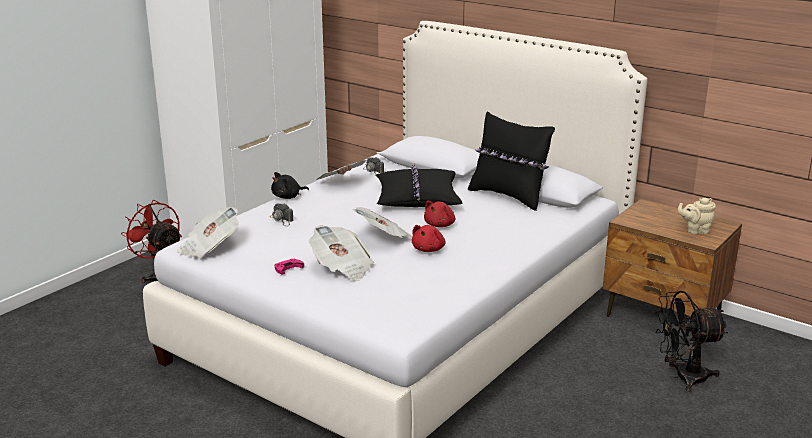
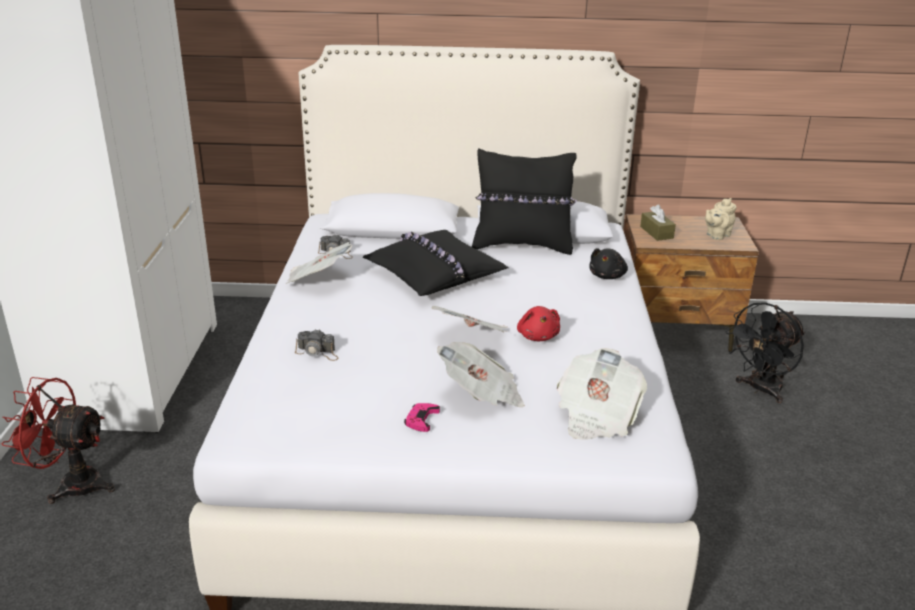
camera: 35 degrees left, 5 degrees up
(209, 248) = (275, 427): newspaper -> newspaper (596, 416)
(288, 197) = (278, 317): black plush toy -> black plush toy (607, 276)
(440, 225) = (505, 301): red plush toy -> none
(644, 216) = (656, 232): none -> brown tissue box

